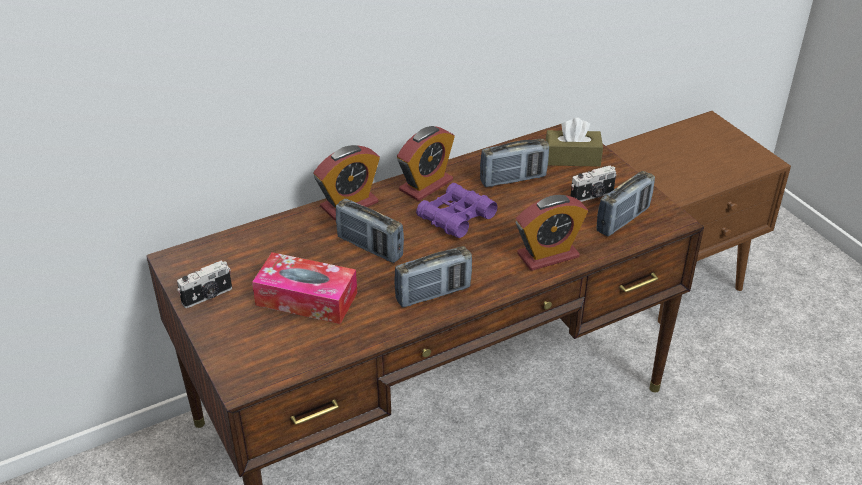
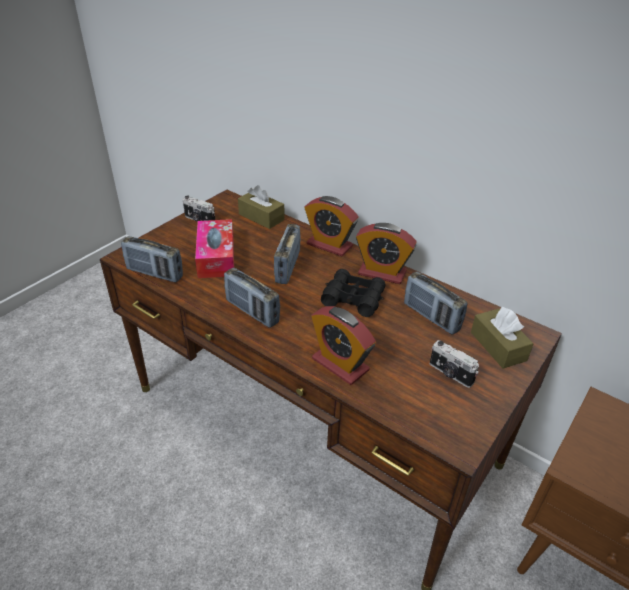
camera: 65 degrees right, 0 degrees up
(246, 240) = (261, 217): none -> brown tissue box
(456, 217) = (353, 299): purple binoculars -> black binoculars
(623, 220) = (430, 405): radio -> radio (155, 273)

